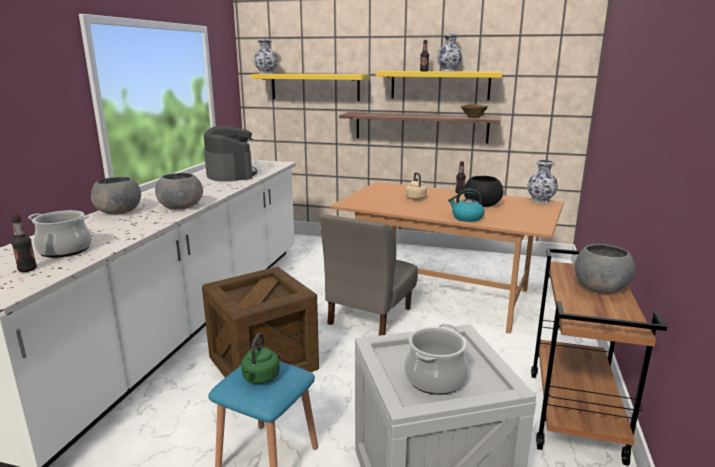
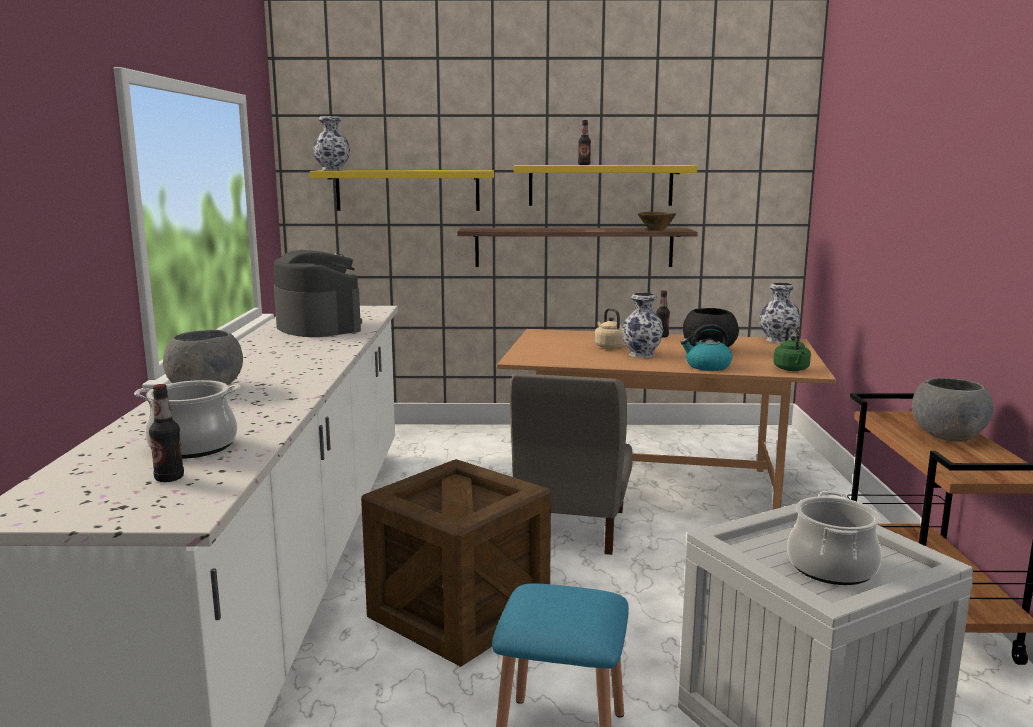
camera: 15 degrees left, 5 degrees down
(182, 207) = (303, 375): grey bowl -> none
(260, 378) = (565, 609): green kettle -> green kettle (792, 369)
(449, 71) = (617, 164): vase -> vase (642, 354)

